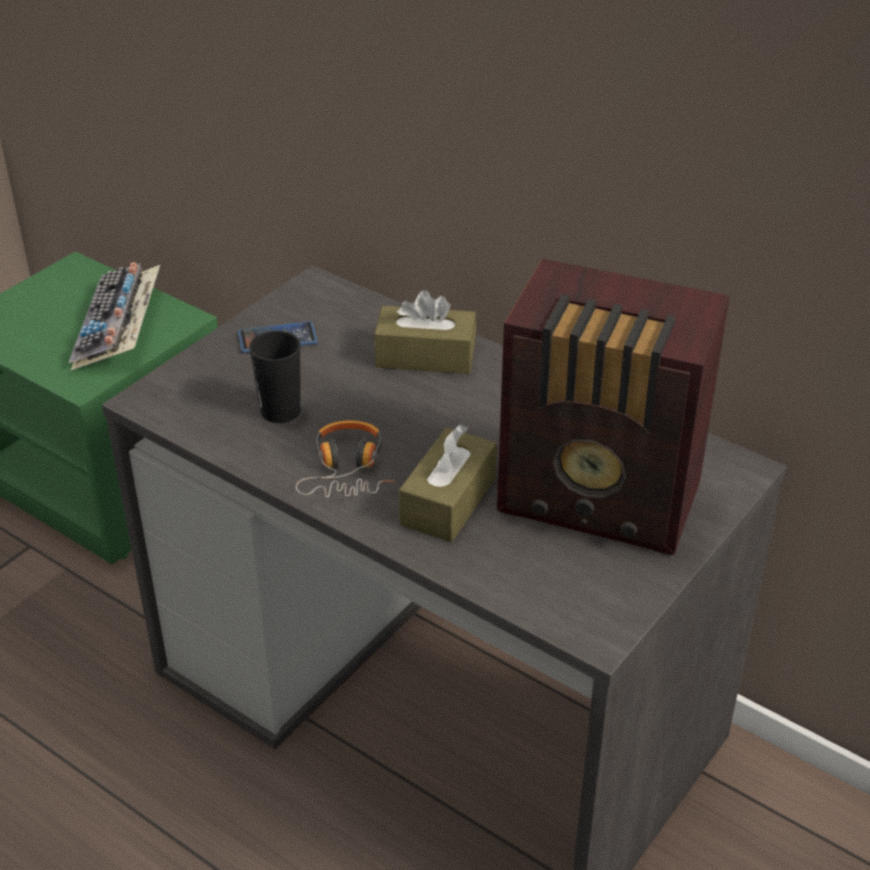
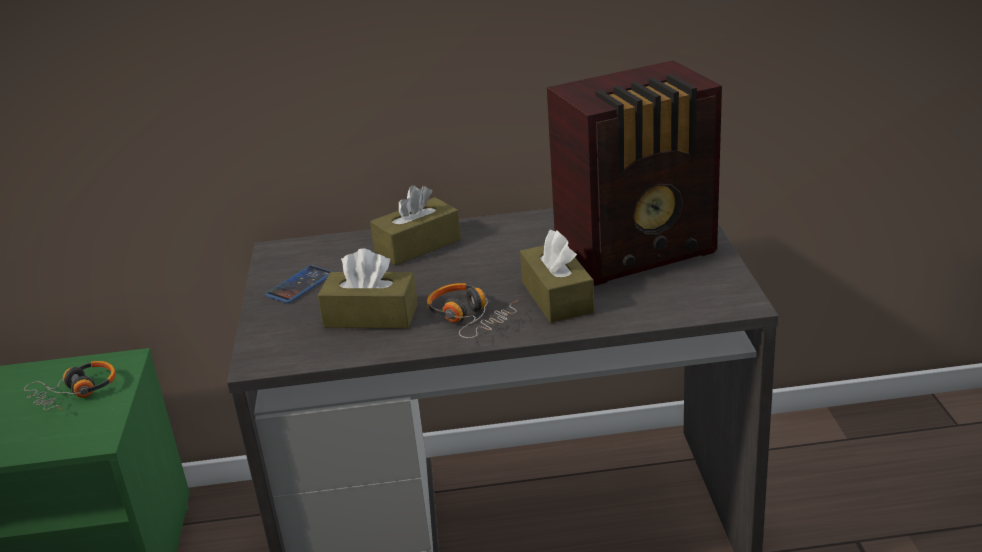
camera: 40 degrees left, 10 degrees down
(119, 329) = (75, 393): keyboard -> headphones
(280, 411) = (371, 316): black cup -> brown tissue box

